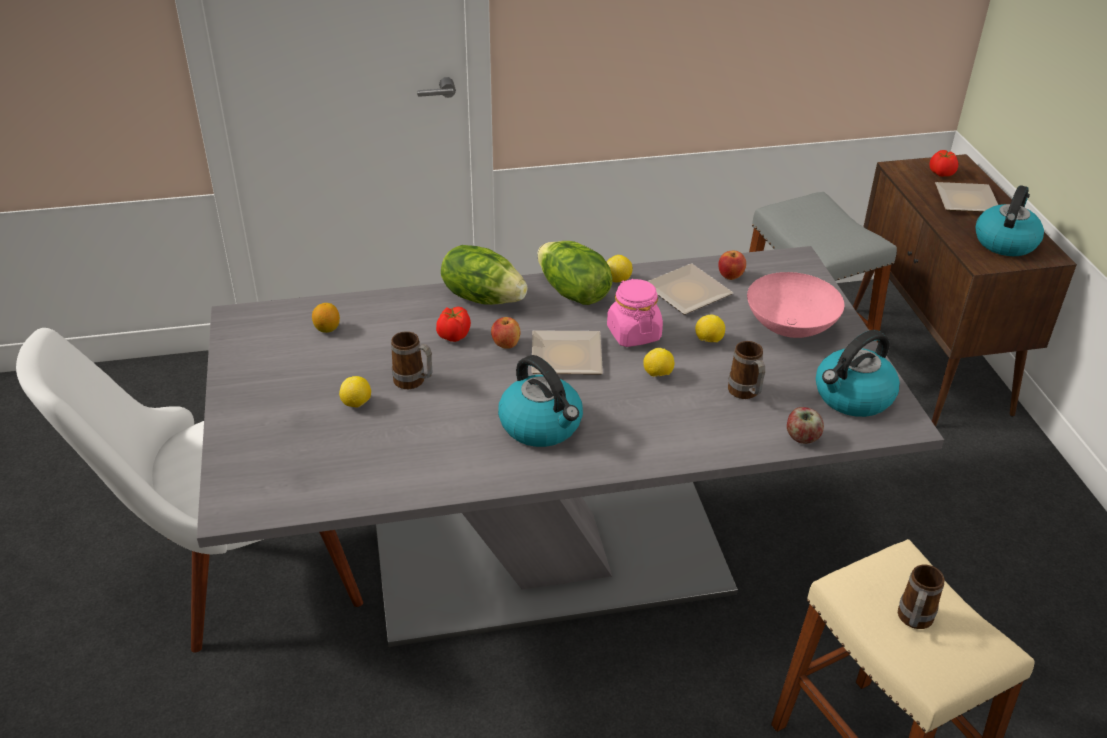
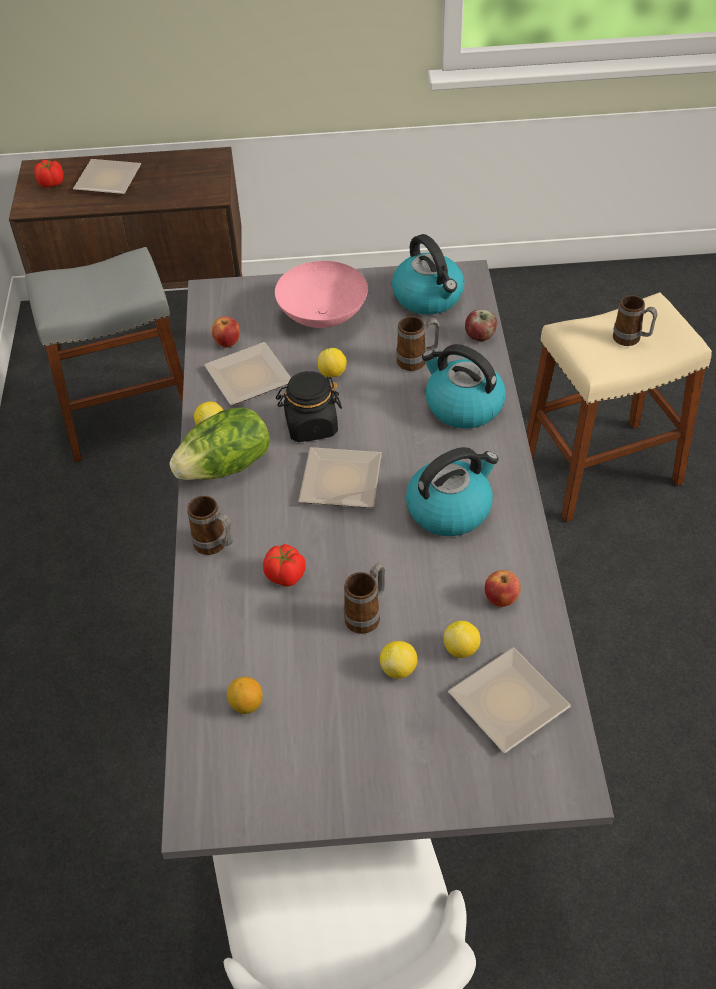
camera: 80 degrees left, 10 degrees up
(314, 469) = (508, 706): none -> plate
(483, 297) = (215, 546): lettuce -> mug
(505, 344) = (311, 530): apple -> apple (501, 599)
(633, 333) = (311, 426): pink jar -> black jar
(657, 375) = (381, 416): lemon -> lemon (461, 649)
(1005, 242) = (184, 175): kettle -> kettle (462, 406)

